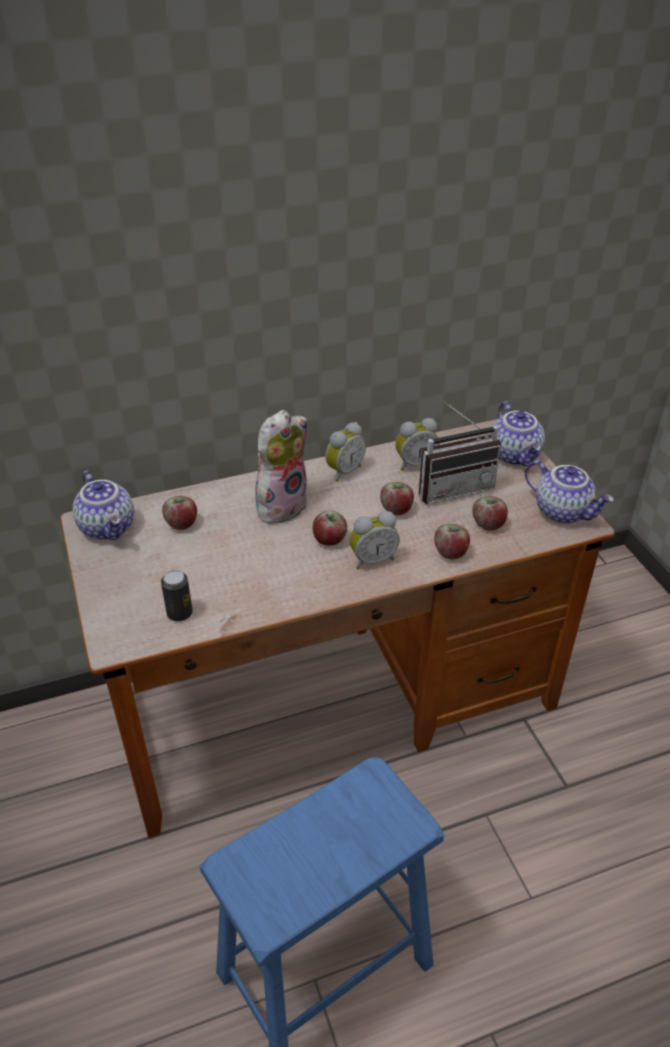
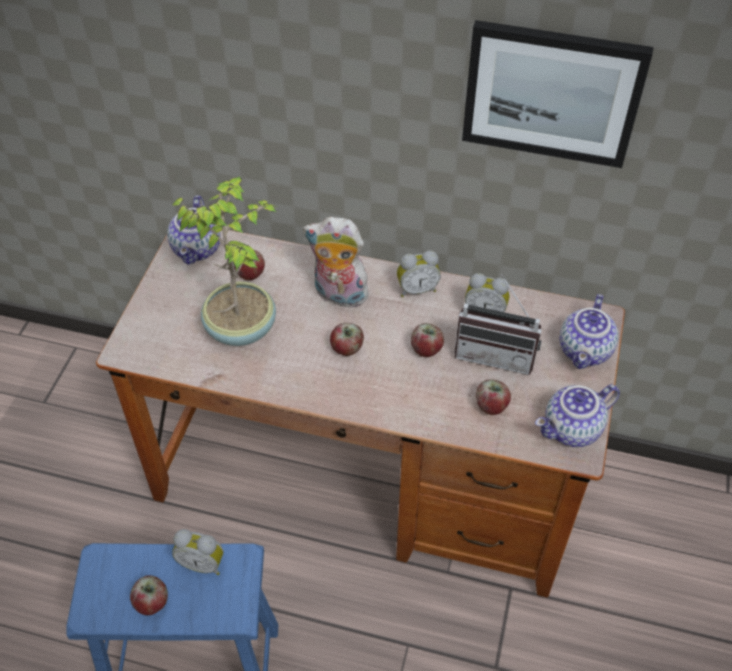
camera: 35 degrees right, 10 degrees up
(179, 613) = (186, 351): can -> none
(215, 568) = (241, 327): none -> potted plant
(281, 505) = (338, 295): plush toy -> plush toy turned 150 degrees counterclockwise
(372, 559) = (364, 385): alarm clock -> alarm clock (203, 563)
(429, 218) = (552, 93): none -> picture
(450, 552) = (433, 414): apple -> apple (152, 602)
(563, 511) = (572, 430): teapot -> teapot turned 75 degrees clockwise

